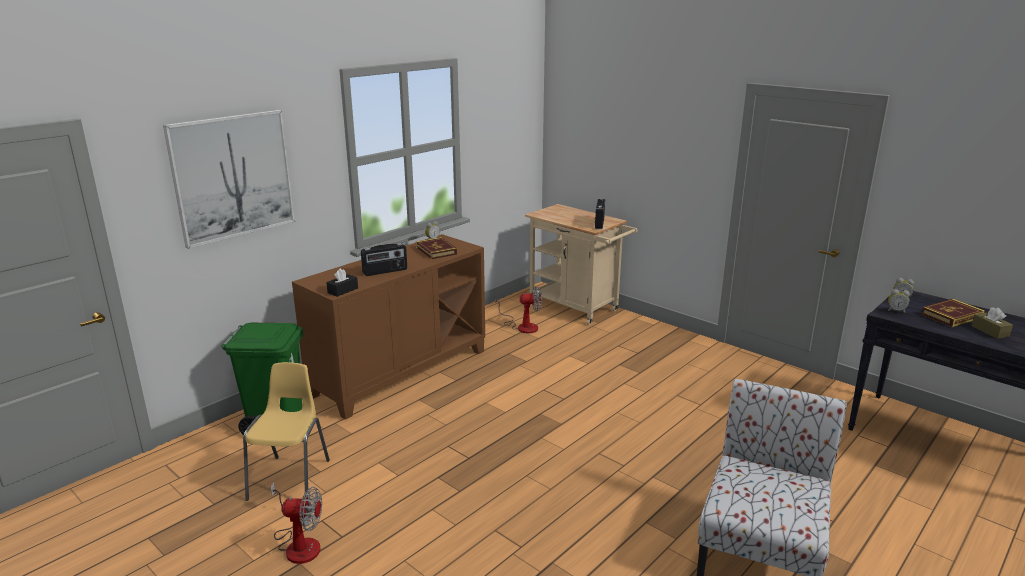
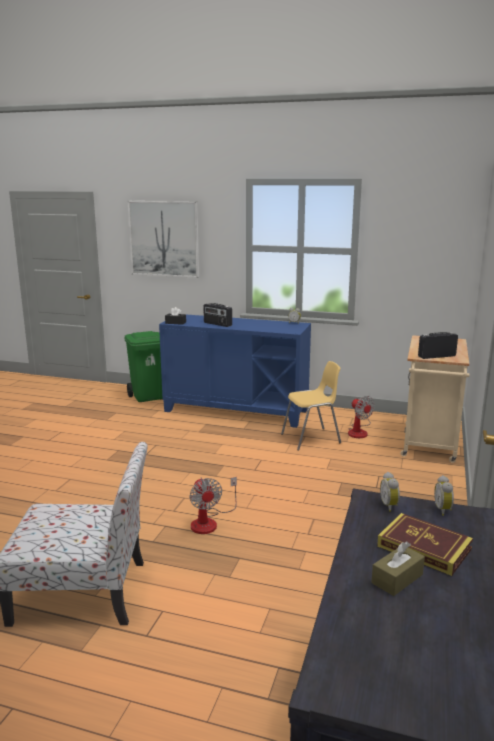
camera: 65 degrees right, 5 degrees down
(291, 479) = (95, 415): yellow chair -> yellow chair (311, 439)
(299, 543) = (39, 432): fan -> fan (209, 522)
(400, 372) = (236, 411): brown cabinet -> blue cabinet
(436, 251) = (272, 327): book -> none

